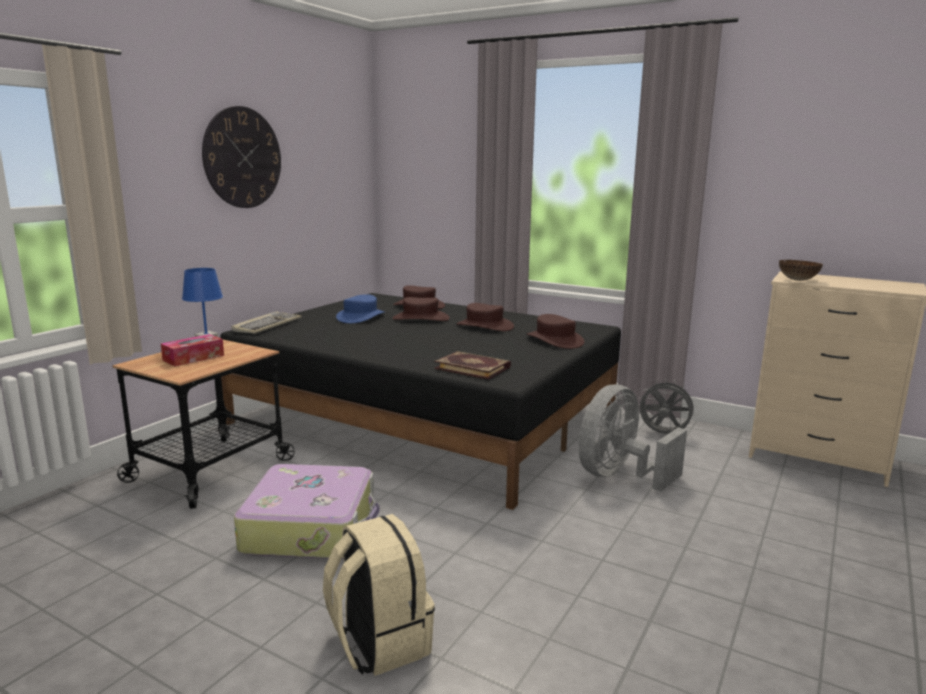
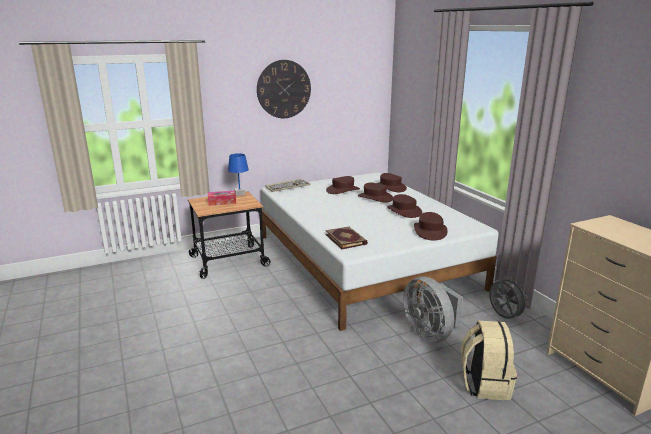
camera: 35 degrees right, 5 degrees up
(311, 527) = (237, 304): suitcase -> none
(360, 317) = (343, 190): blue hat -> brown hat
(378, 642) = (203, 367): beige backpack -> beige backpack (484, 384)
(425, 417) = (363, 261): black bed -> white bed
(619, 476) = (430, 334): grey fan -> grey fan turned 105 degrees counterclockwise
(798, 280) = (596, 227): bowl -> none

